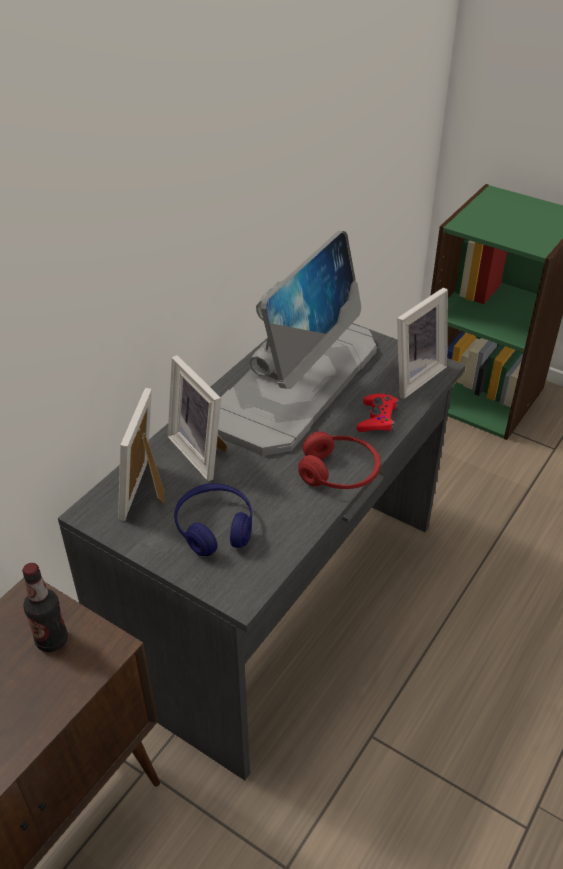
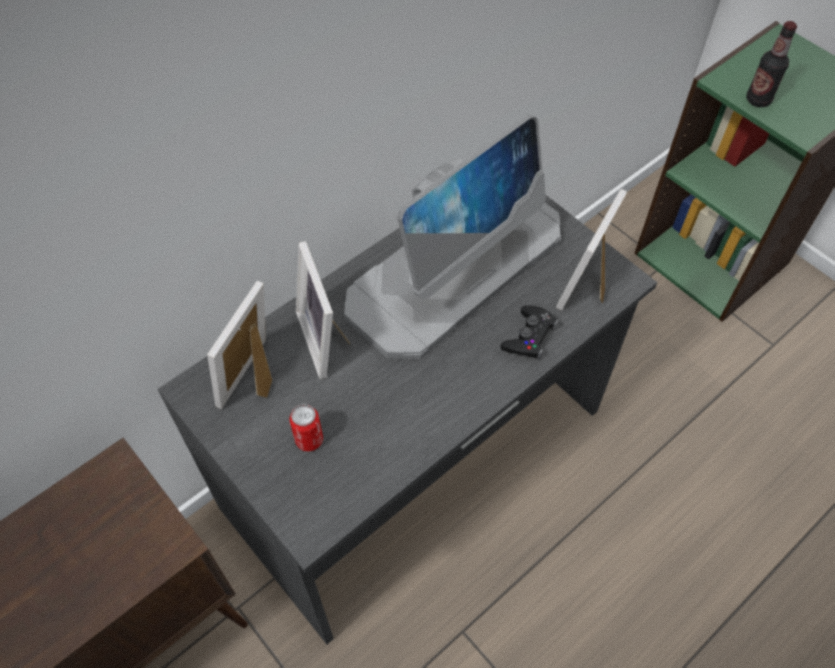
camera: 15 degrees right, 15 degrees up
(52, 640) = (122, 523): bottle -> bottle (758, 100)
(214, 527) = (309, 440): blue headphones -> can
(339, 472) = (462, 400): red headphones -> none
(377, 418) = (529, 336): red game controller -> black game controller
(412, 376) = (589, 286): picture frame -> picture frame turned 150 degrees clockwise

